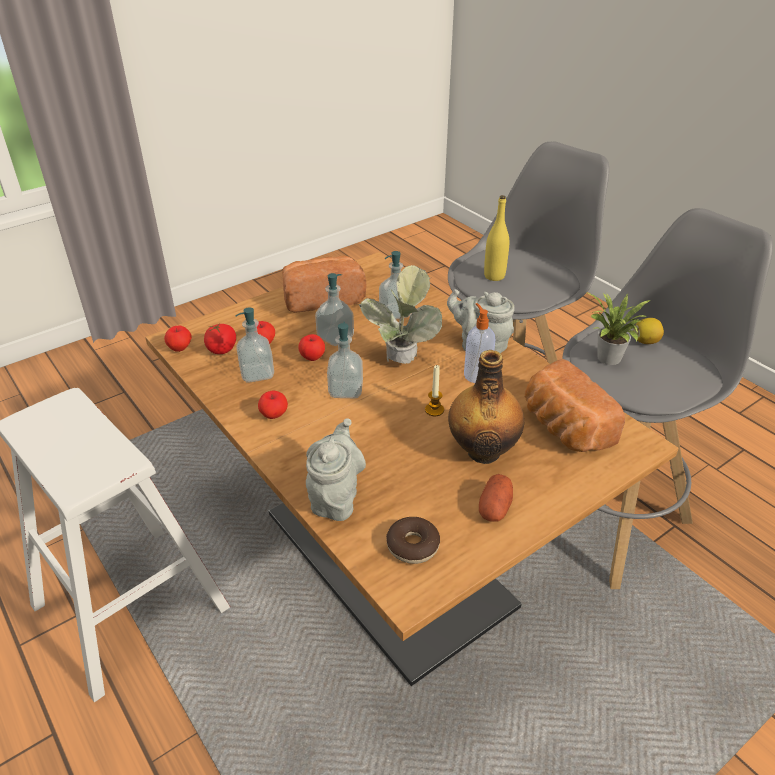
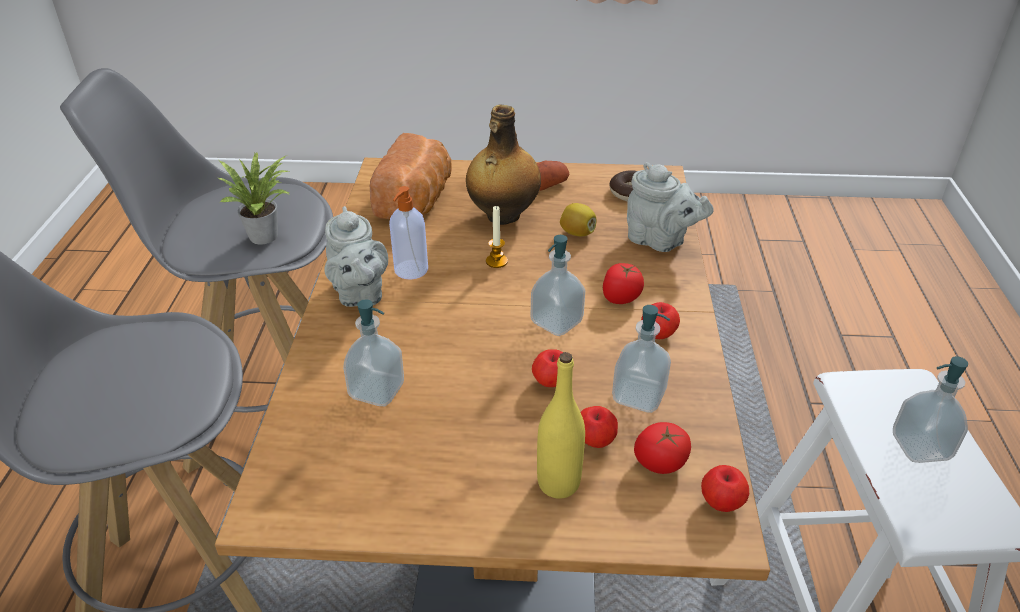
camera: 140 degrees left, 0 degrees up
(321, 428) = (621, 297): none -> tomato
(322, 298) = (433, 481): bread -> none
(335, 337) = (493, 396): soap dispenser -> soap dispenser (920, 446)
(335, 497) = (660, 241): grey teapot -> grey teapot turned 105 degrees counterclockwise
(400, 366) = (469, 317): potted plant -> none
(494, 276) = (155, 393): yellow bottle -> yellow bottle (558, 483)
(646, 341) = (198, 235): lemon -> lemon (577, 233)

